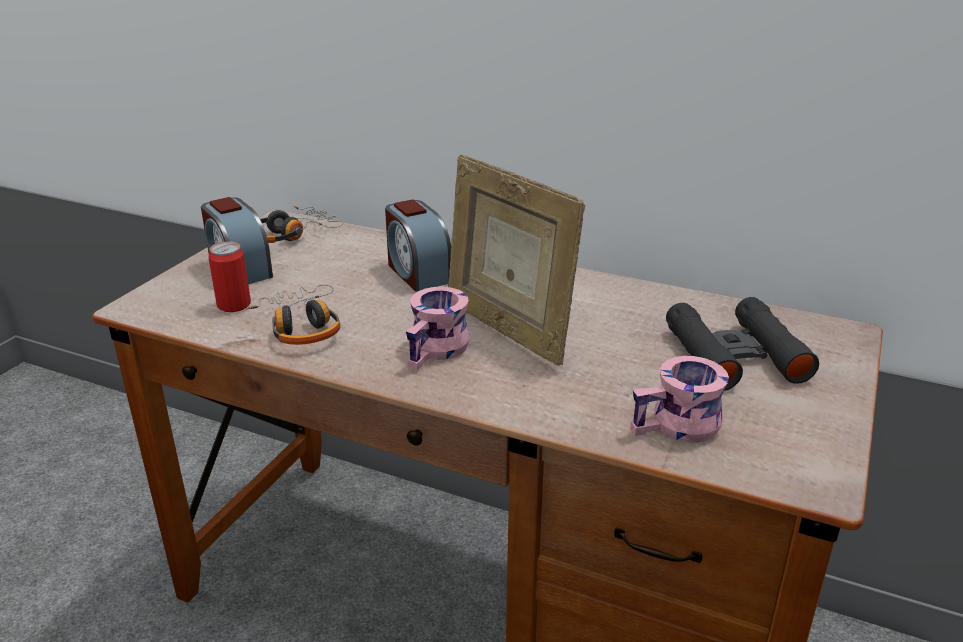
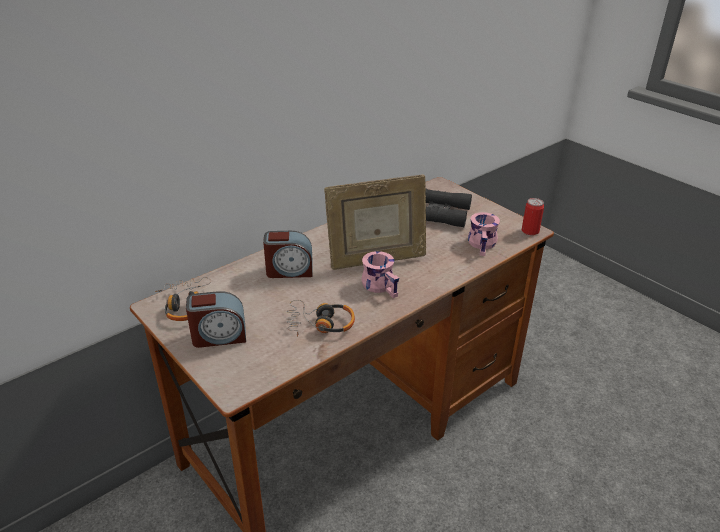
camera: 65 degrees left, 5 degrees up
(234, 305) = (270, 346): can -> can (530, 231)

